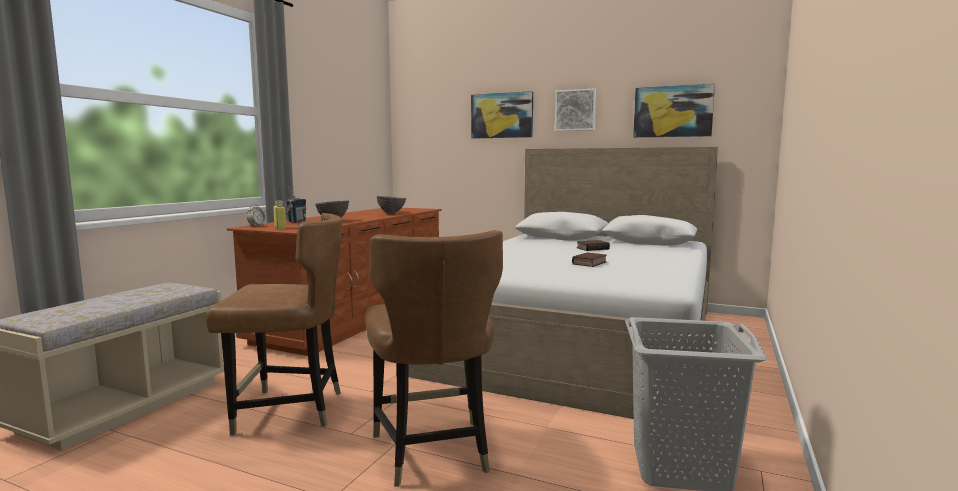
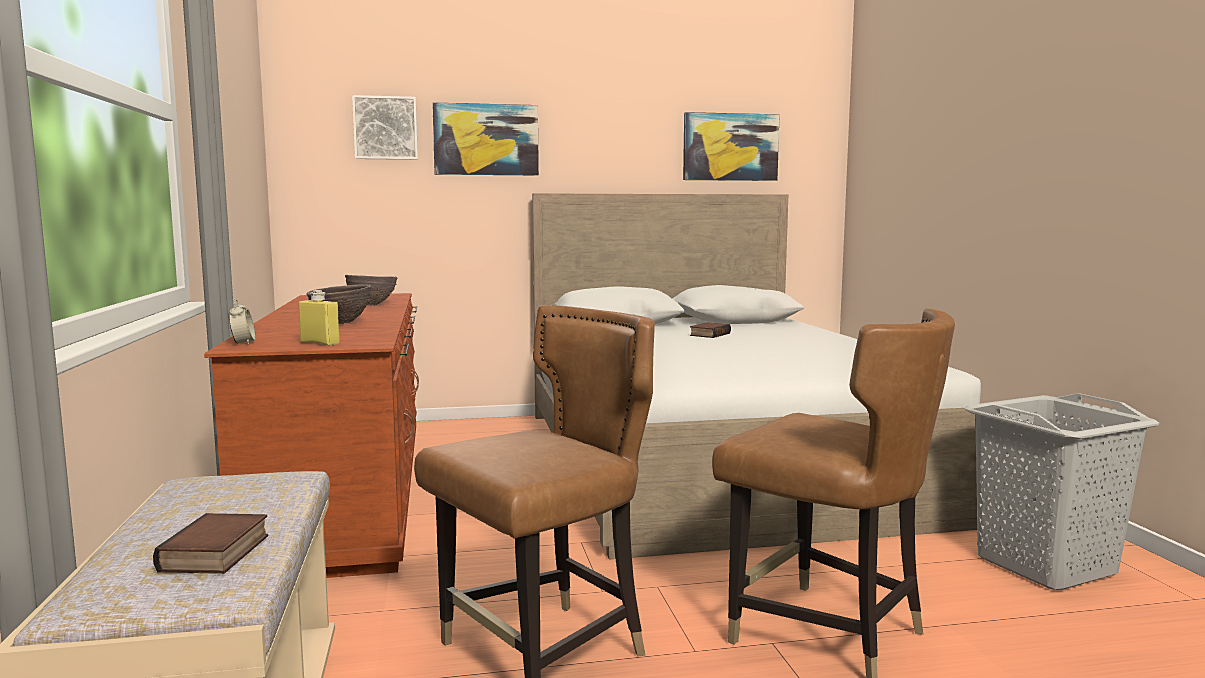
camera: 35 degrees left, 0 degrees up
(297, 221) = (282, 330): radio -> none
(575, 110) = (602, 138): picture -> picture (385, 128)
(590, 263) = (773, 352): book -> book (217, 554)

